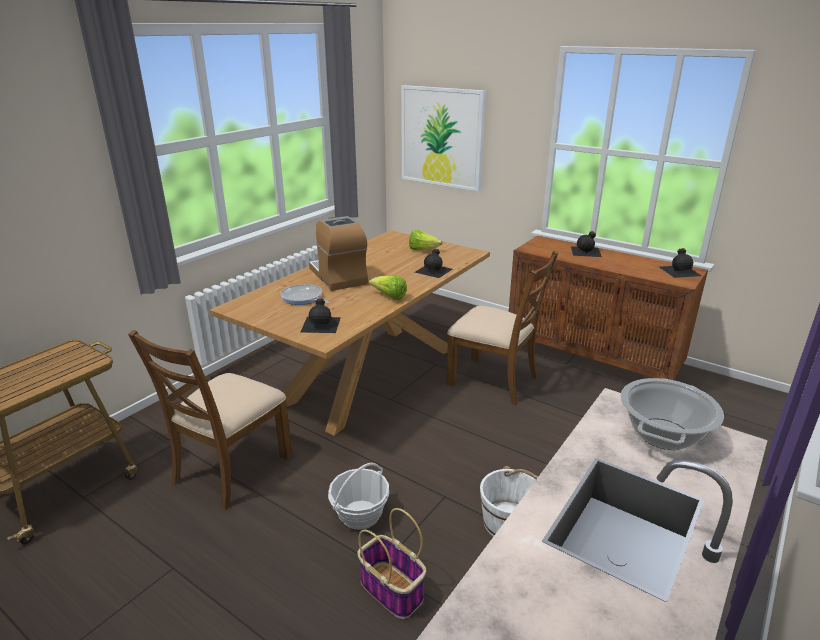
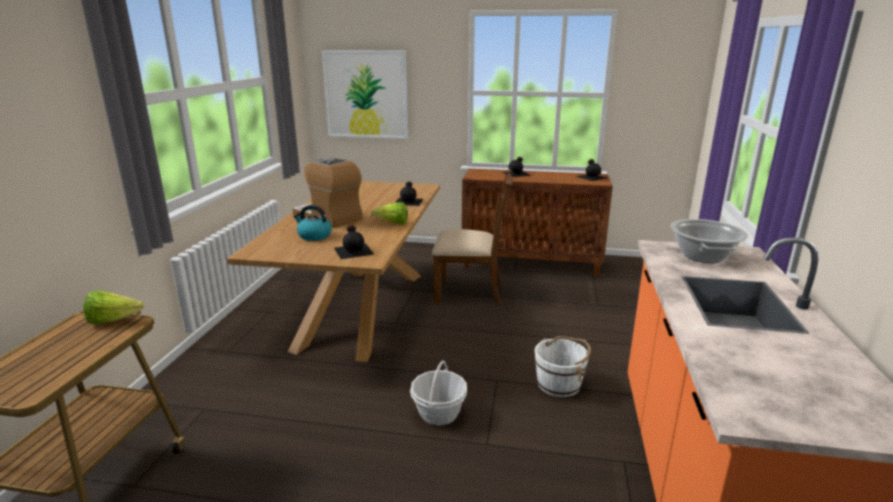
camera: 25 degrees left, 5 degrees down
(231, 468) = (286, 413): brown chair -> none
(303, 298) = (314, 236): frying pan -> kettle
(393, 590) = (510, 457): basket -> none
(422, 250) = (383, 190): lettuce -> lettuce (113, 320)

